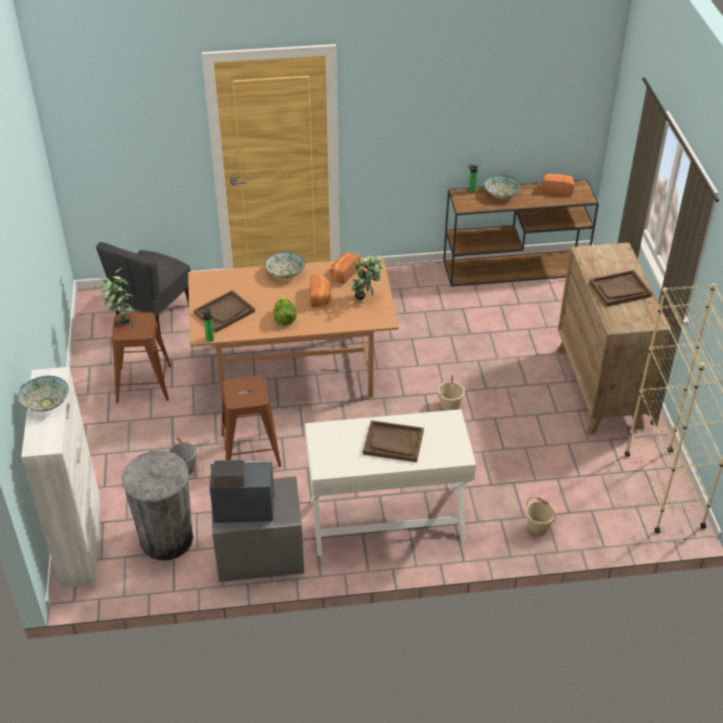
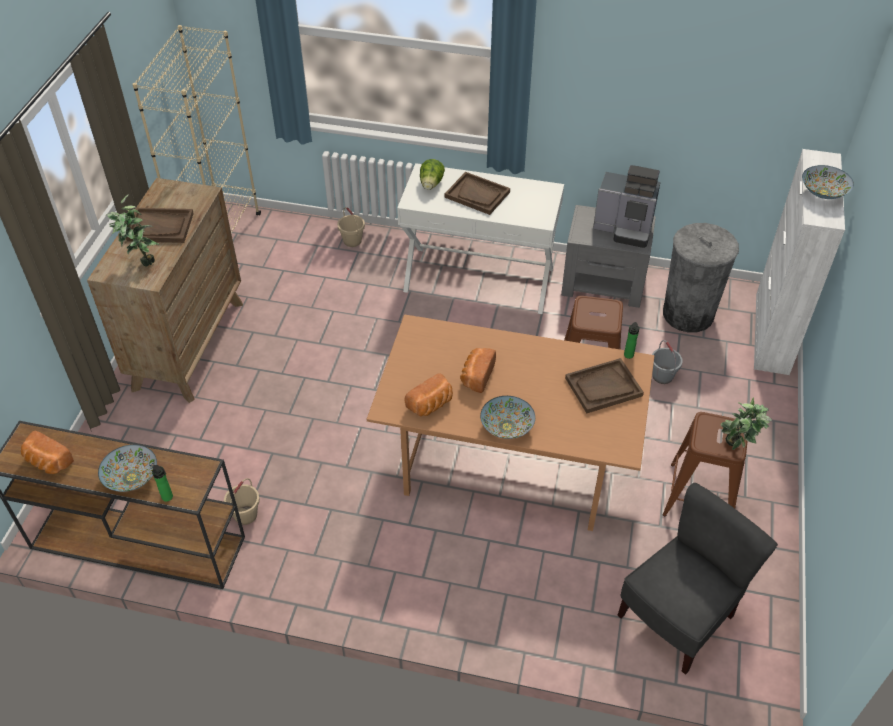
camera: 160 degrees left, 5 degrees up
(284, 318) = (532, 359): lettuce -> lettuce (431, 184)
(366, 298) = (420, 361): potted plant -> potted plant (141, 261)
(450, 407) = (356, 367): beige bucket -> beige bucket (245, 515)

